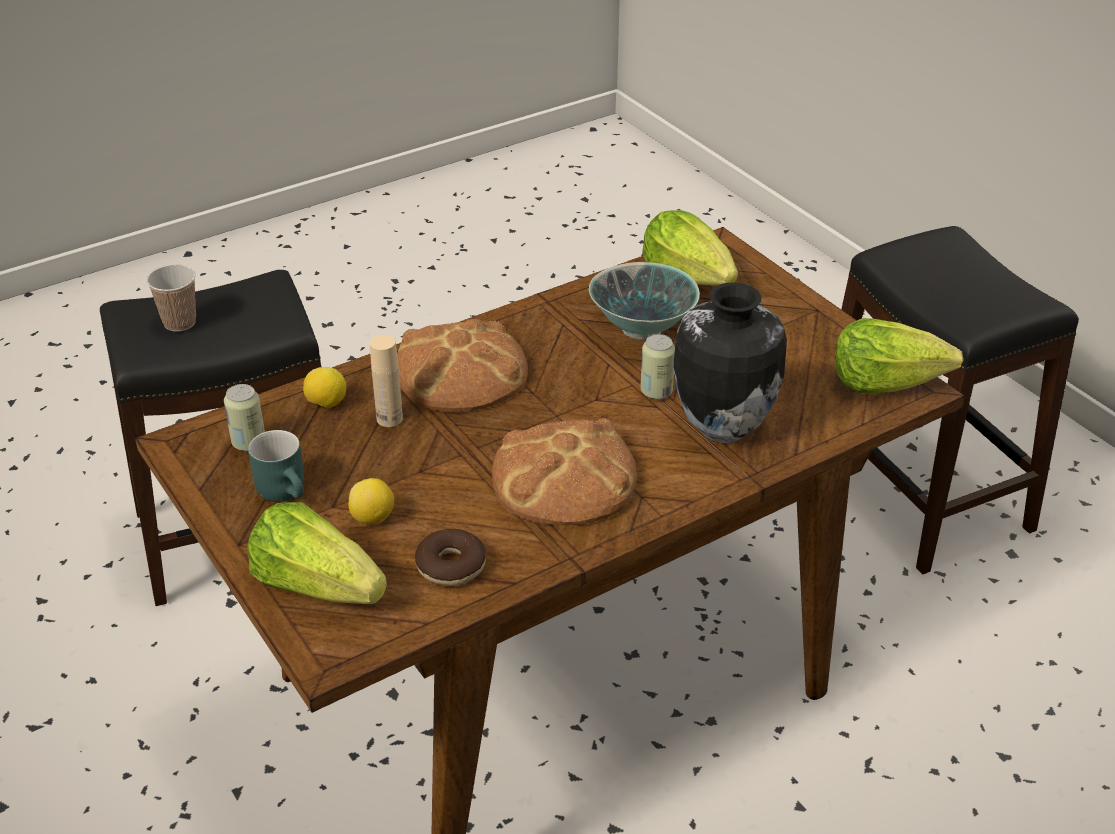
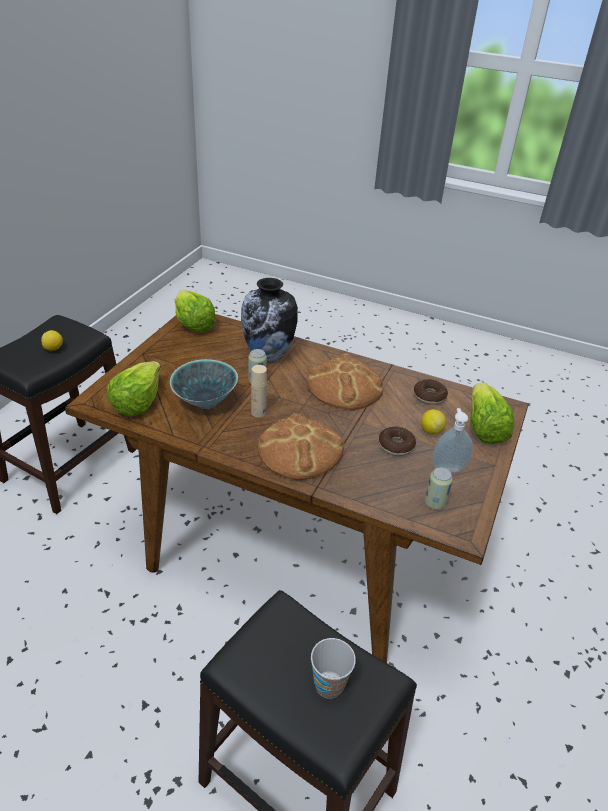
camera: 125 degrees left, 0 degrees up
(288, 491) = (447, 467): turquoise mug -> soap dispenser
(326, 404) = (375, 490): lemon -> lemon (54, 349)
(380, 463) = (396, 446): none -> donut
(389, 419) = (362, 459): beige bottle -> beige bottle (258, 412)

